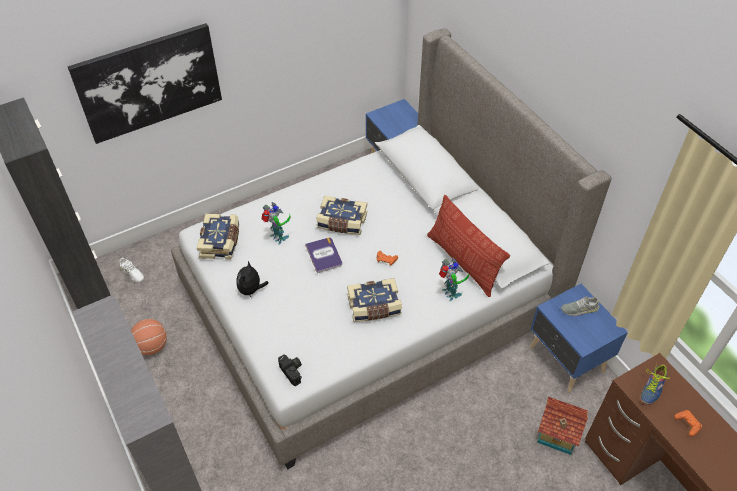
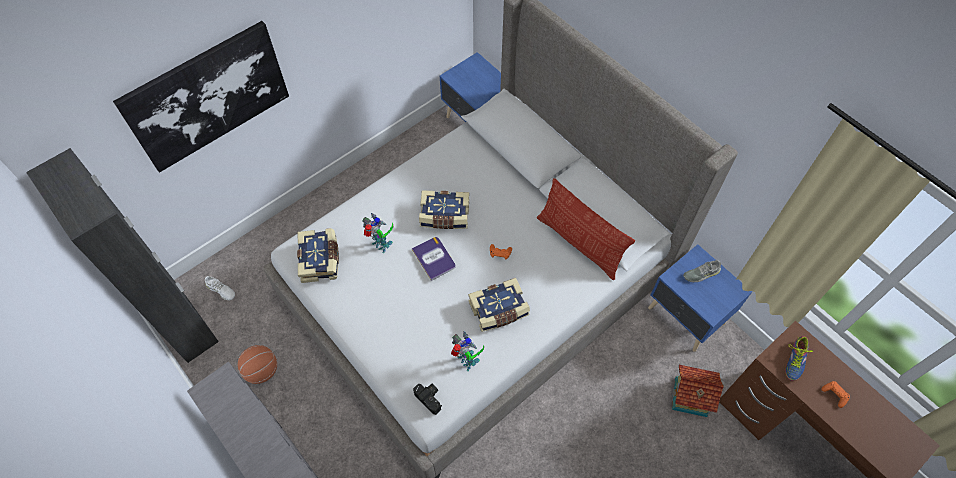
camera: 10 degrees left, 10 degrees up
(251, 290) = (365, 311): plush toy -> none
(450, 294) = (573, 283): toy robot -> toy robot (467, 362)

